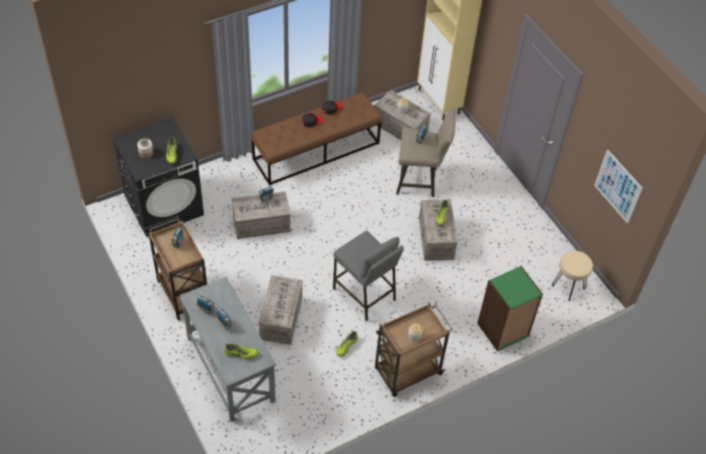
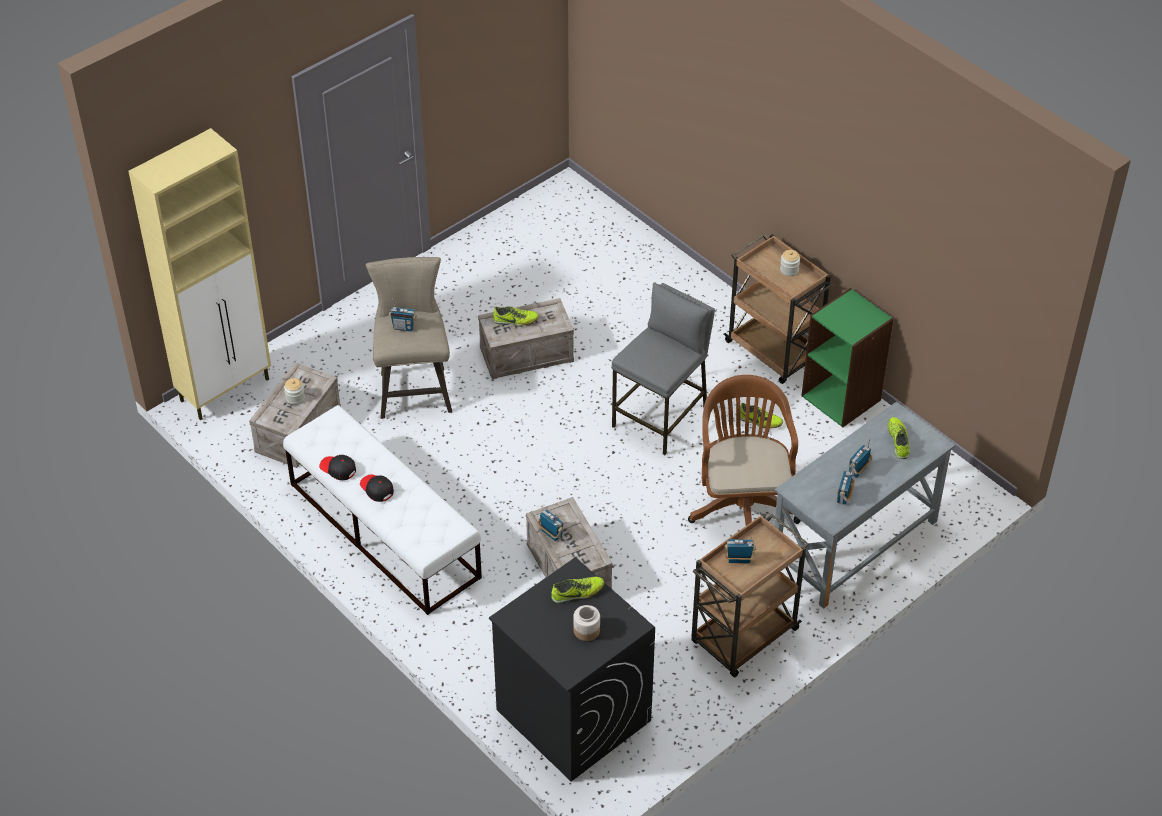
camera: 100 degrees left, 5 degrees down
(281, 318) = (742, 504): crate -> brown office chair
(316, 151) = (383, 530): brown bench -> white bench
(503, 330) = (665, 266): green bookcase -> green bookcase (842, 397)
(568, 287) = (567, 210): beige stool -> none
(618, 186) = (517, 52): picture -> none

